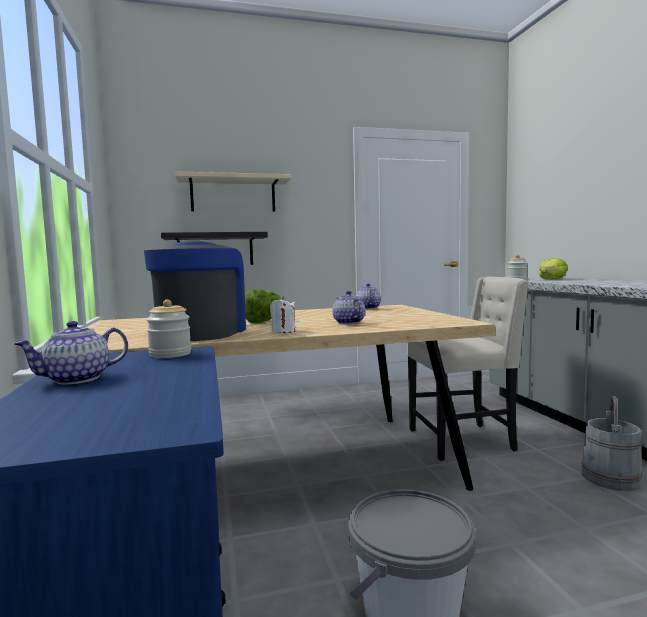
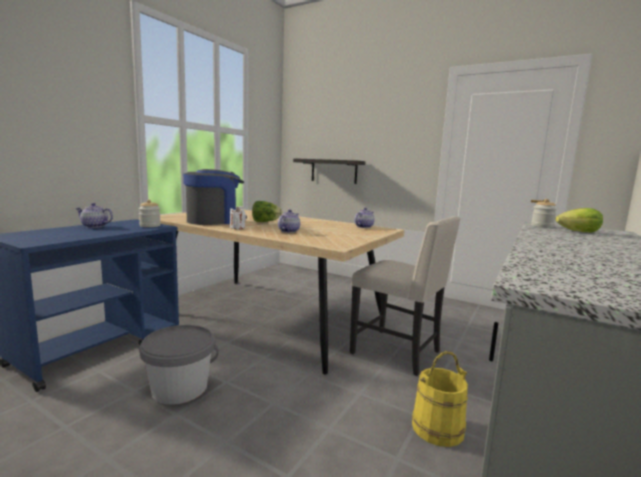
camera: 45 degrees right, 5 degrees up
(233, 195) = (348, 132): beige shelf -> none
(611, 478) = (437, 428): grey bucket -> yellow bucket

